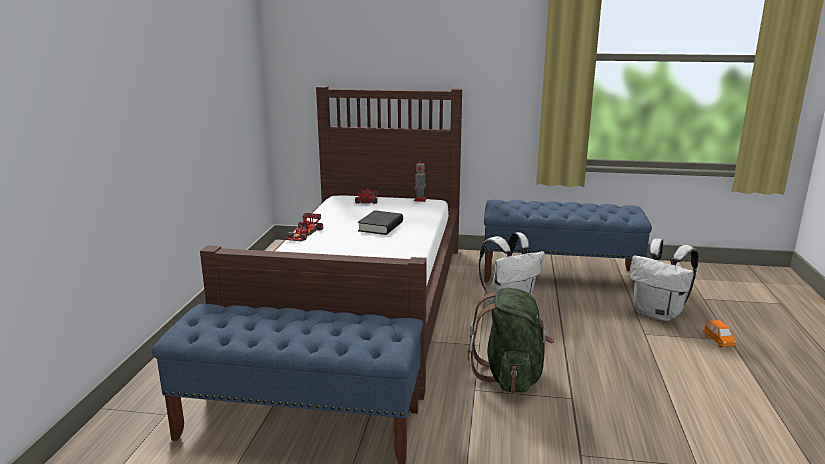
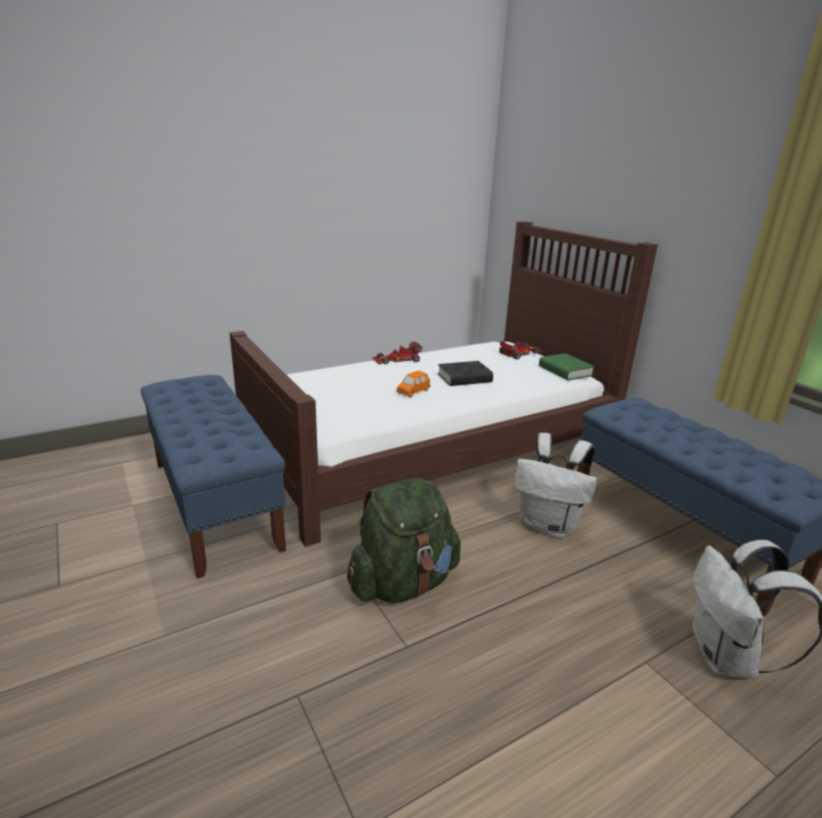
camera: 50 degrees right, 5 degrees up
(420, 200) = (565, 371): toy robot -> green book
(719, 341) = (749, 760): orange toy car -> orange toy car (413, 392)

